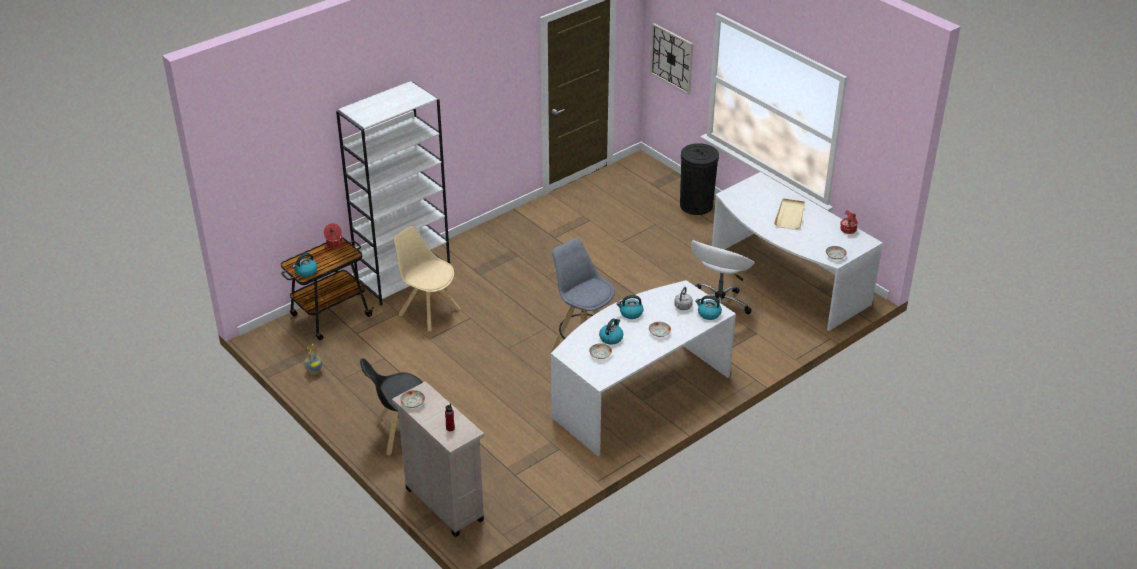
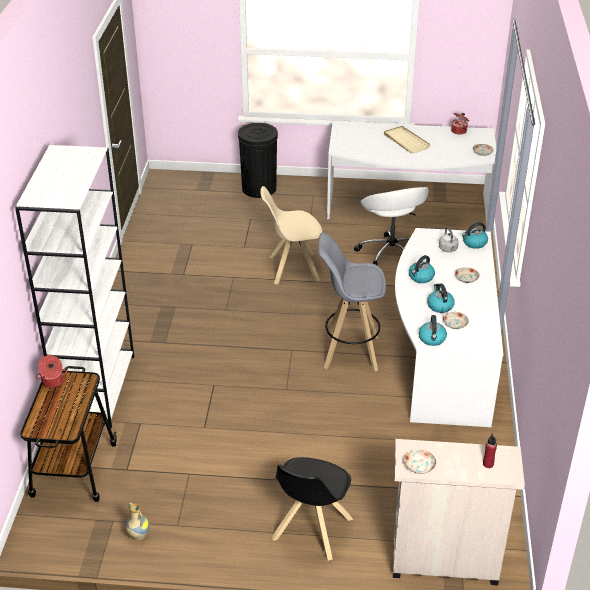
camera: 45 degrees left, 0 degrees up
(306, 272) = (64, 426): kettle -> kettle (432, 339)
(428, 311) = (166, 404): beige chair -> beige chair (292, 268)
(672, 58) = (181, 52): wall clock -> none

